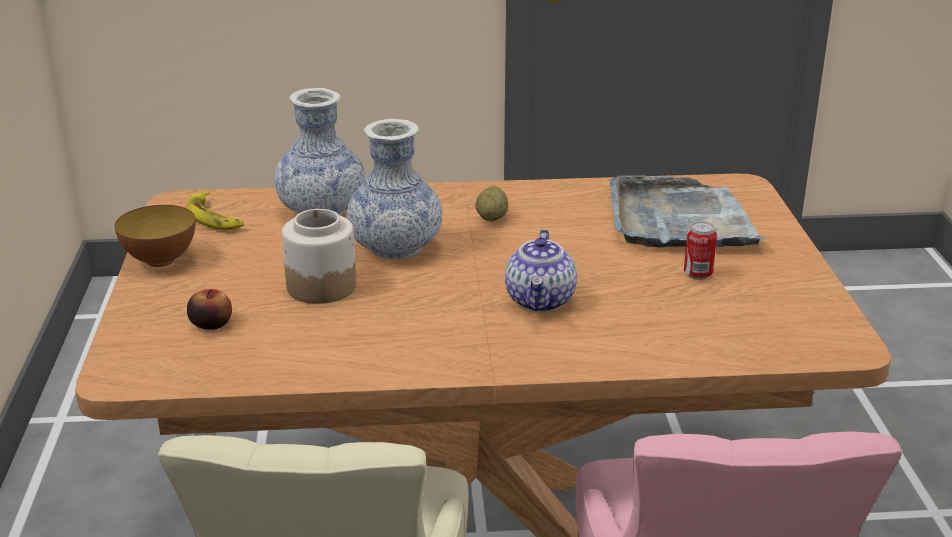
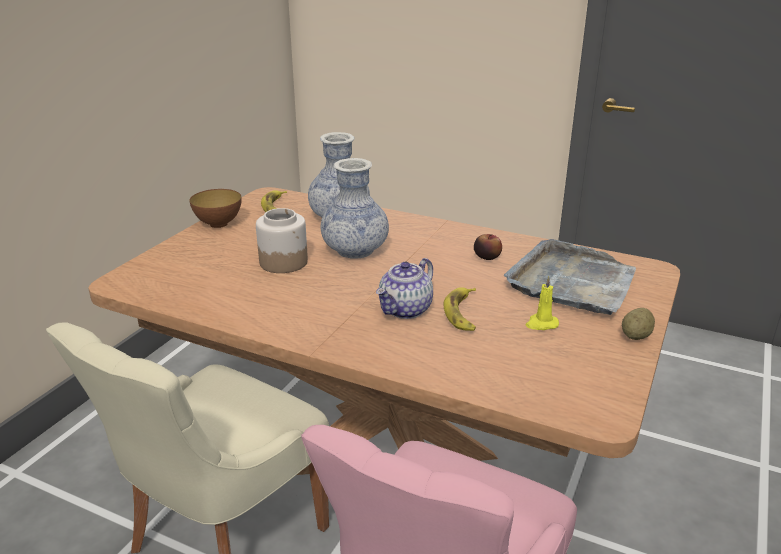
camera: 30 degrees right, 0 degrees up
(211, 324) = (199, 267): apple -> apple (487, 256)
(492, 218) = (438, 247): potato -> potato (636, 336)
(606, 286) = (462, 313): none -> banana
(698, 274) = (541, 324): can -> yellow candle

